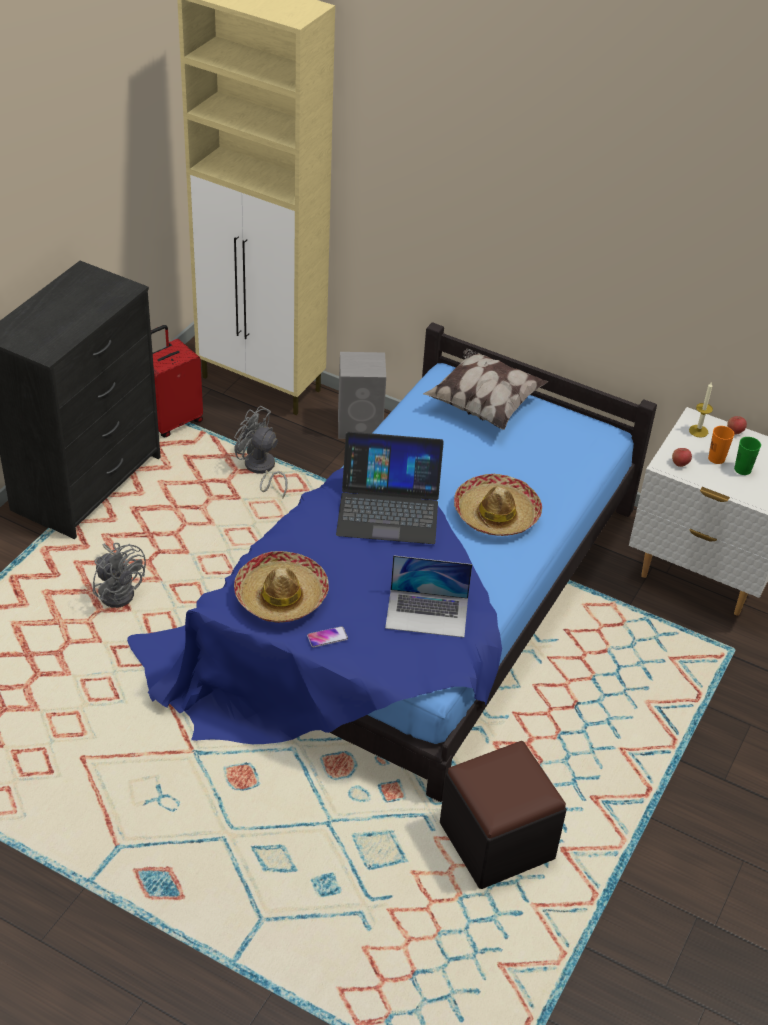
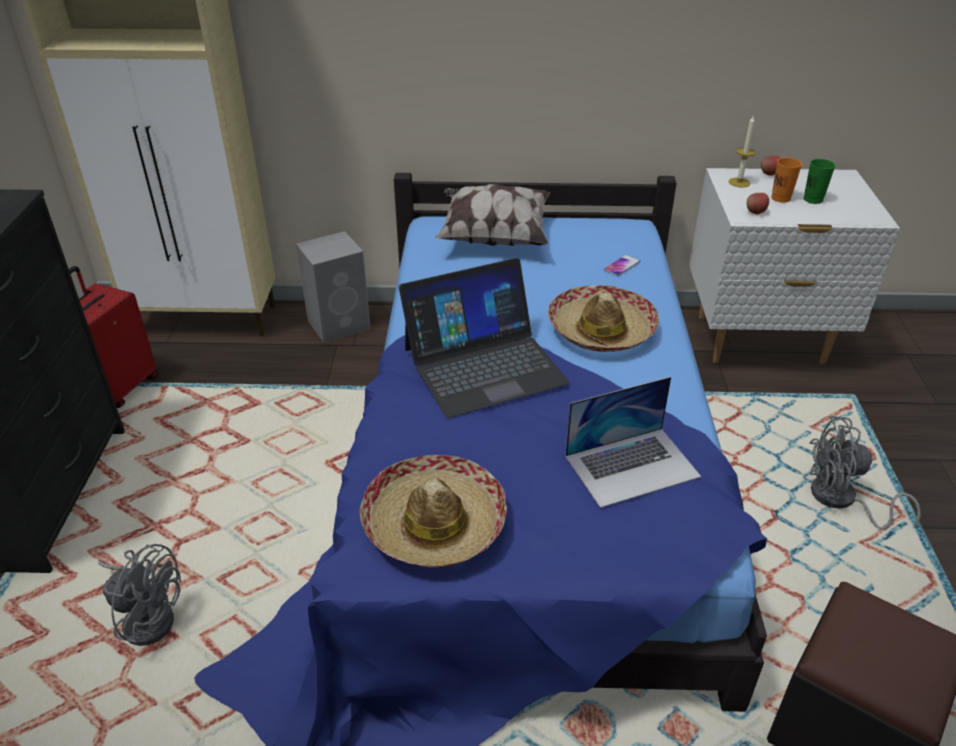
camera: 25 degrees left, 5 degrees down
(260, 470) = (256, 402): grey fan -> grey fan (841, 501)
(327, 637) = (539, 553): phone -> phone (622, 266)

